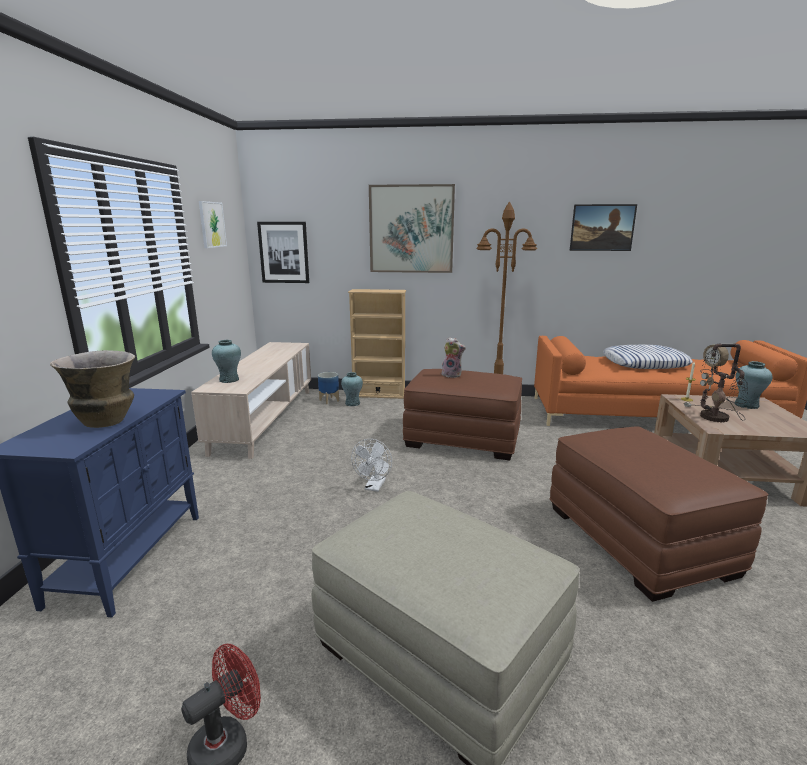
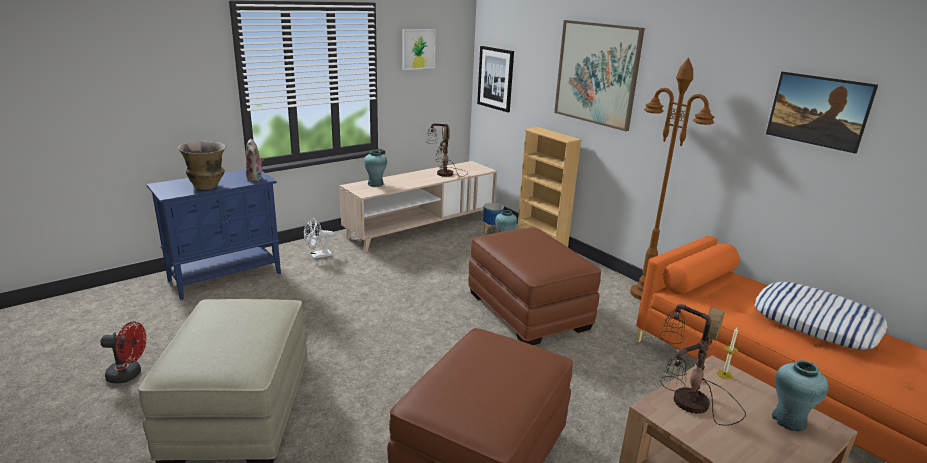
camera: 45 degrees right, 5 degrees up
(273, 356) = (444, 174): none -> table lamp
(374, 487) = (392, 308): white fan -> white fan (318, 256)
(452, 375) = (530, 241): plush toy -> plush toy (256, 178)

